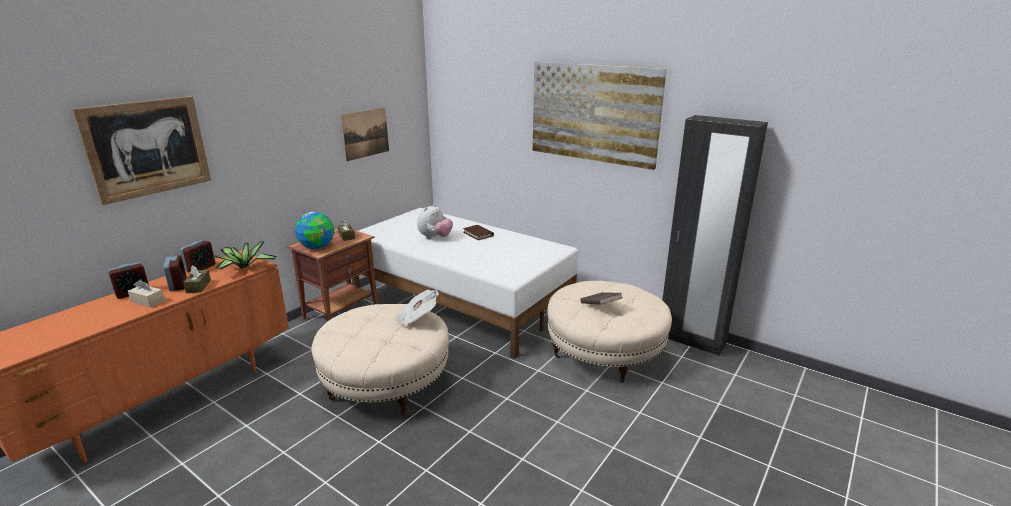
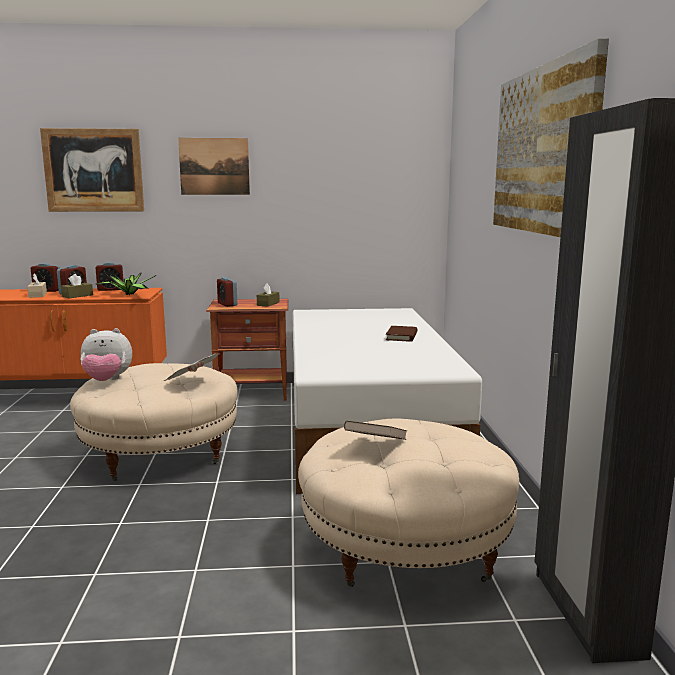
camera: 50 degrees right, 10 degrees down
(317, 247) = (227, 304): globe -> alarm clock
(365, 133) = (339, 197): picture -> picture (214, 166)
(435, 238) = (351, 328): plush toy -> plush toy (107, 381)

